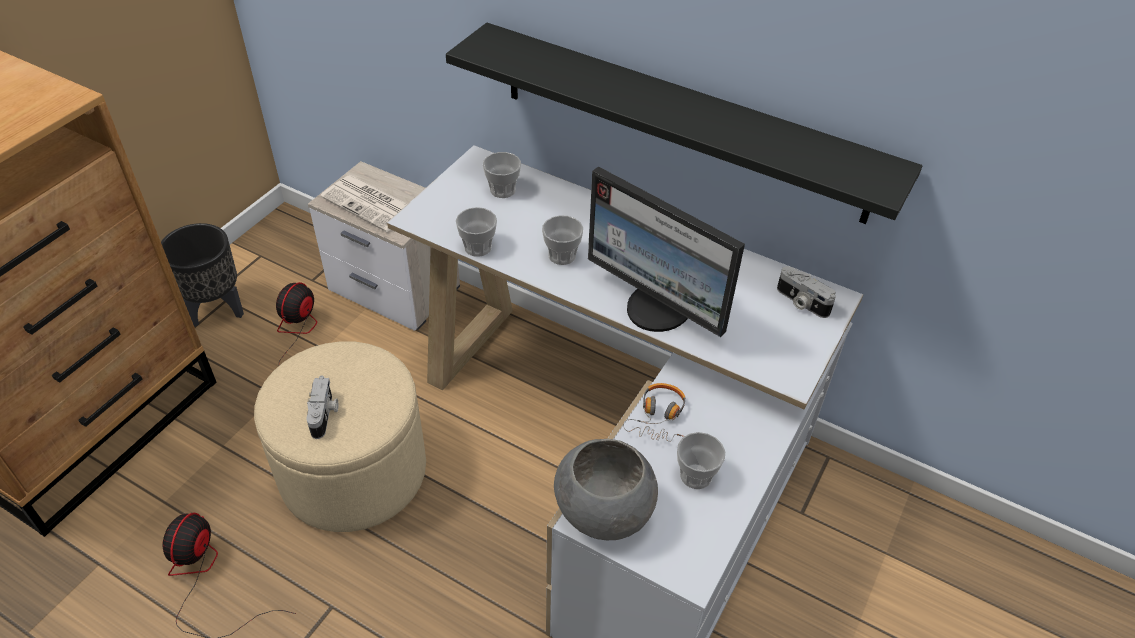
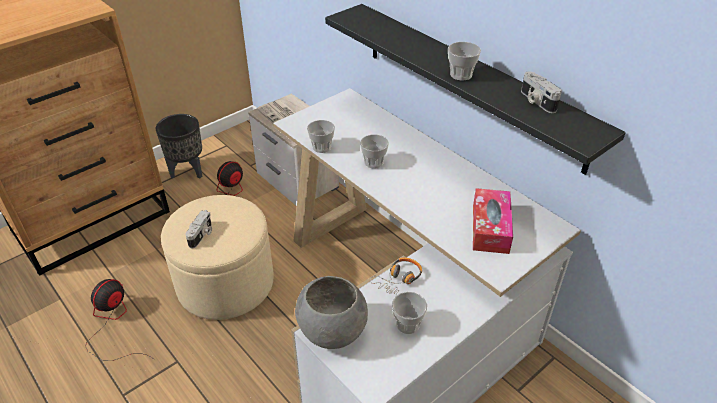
camera: 20 degrees right, 5 degrees down
(502, 190) = (355, 117): cup -> cup (461, 75)
(658, 309) = (423, 208): monitor -> none
(755, 318) = (490, 228): none -> tissue box
(801, 302) = (529, 225): camera -> camera (536, 101)

